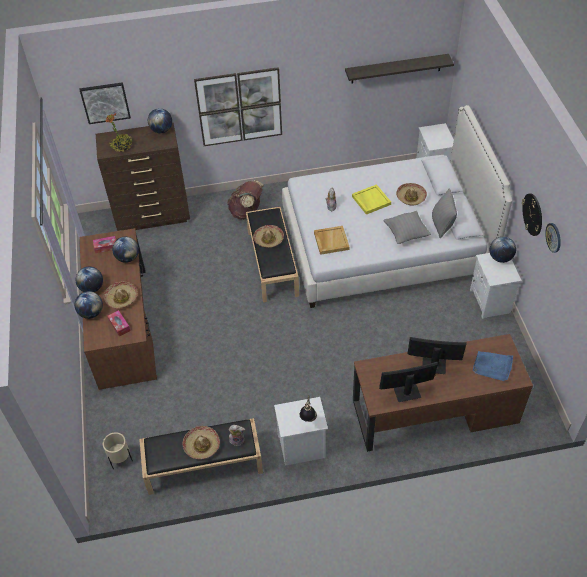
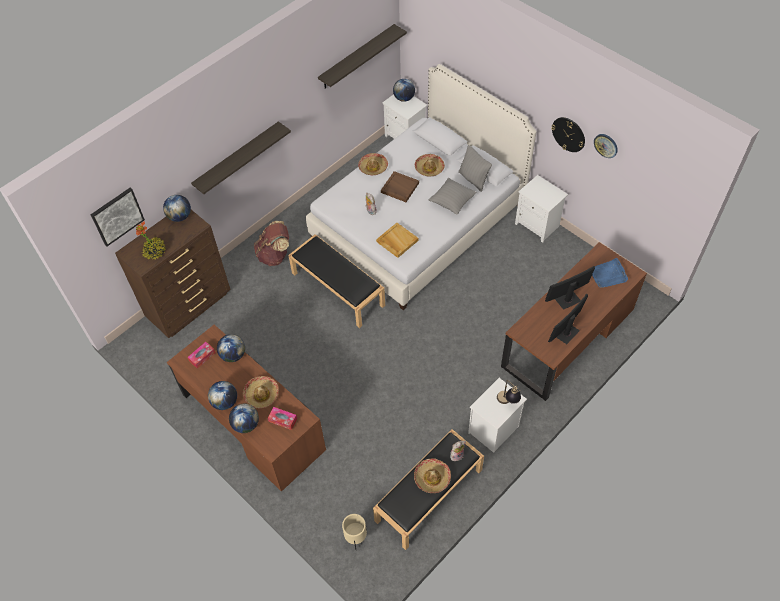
camera: 35 degrees left, 5 degrees up
(239, 107) = (237, 158): picture -> shelf
(268, 239) = (332, 268): hat -> hat (373, 167)
(370, 200) = (399, 188): yellow tray -> brown tray
(500, 258) = (538, 184): globe -> globe (404, 98)

